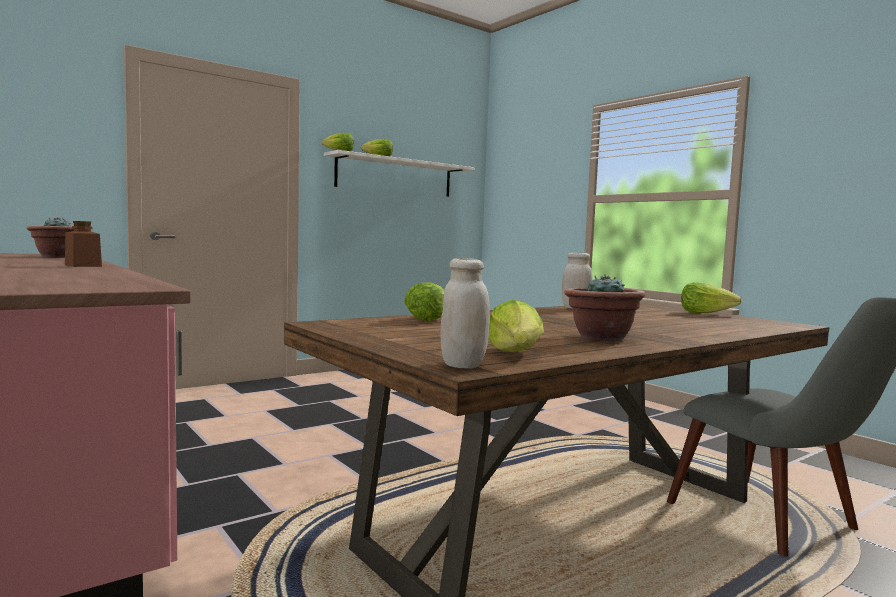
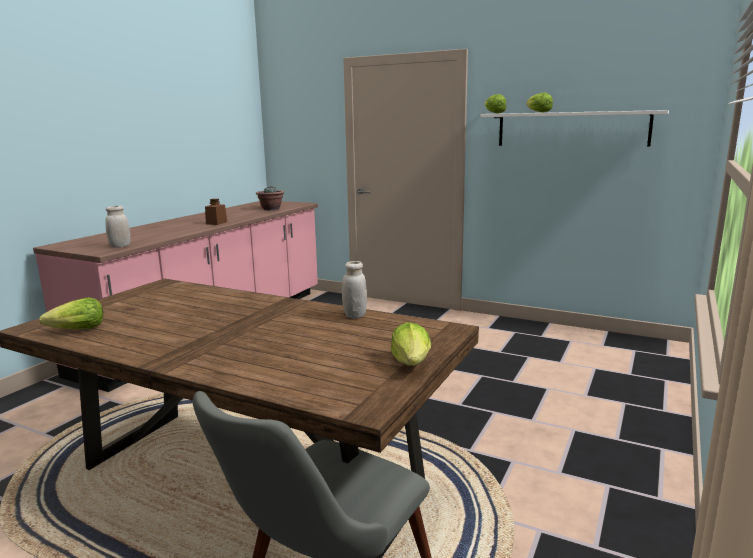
camera: 65 degrees right, 10 degrees up
(428, 319) = (212, 294): lettuce -> none
(463, 365) = (38, 326): white jar -> white jar (120, 246)
(601, 338) = (160, 340): potted plant -> none

